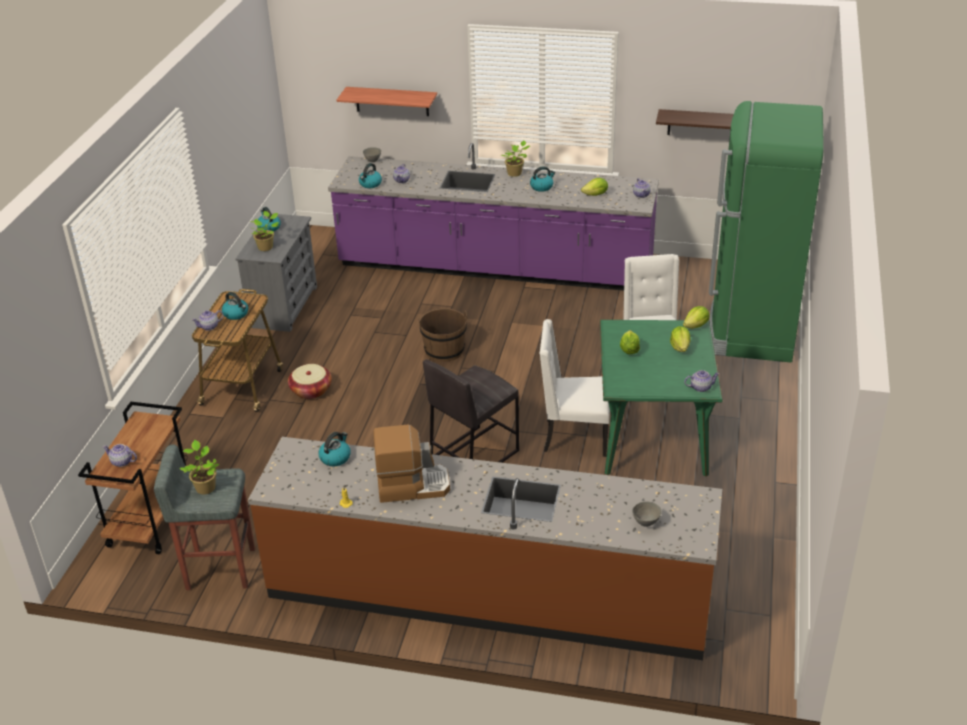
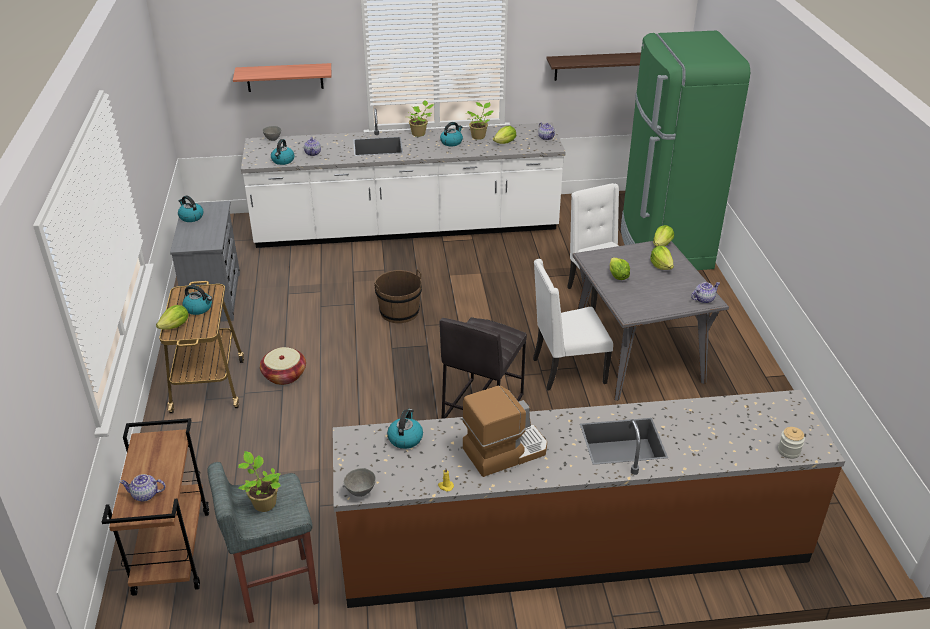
camera: 20 degrees left, 0 degrees up
(209, 327) = (175, 326): teapot -> lettuce
(266, 247) = (198, 236): potted plant -> potted plant (479, 136)
(495, 268) = (407, 228): purple counter -> white counter
(646, 523) = (757, 438): grey bowl -> grey bowl (360, 492)
(652, 436) = (636, 356): green dining table -> grey dining table
(668, 540) = (789, 451): none -> jar

